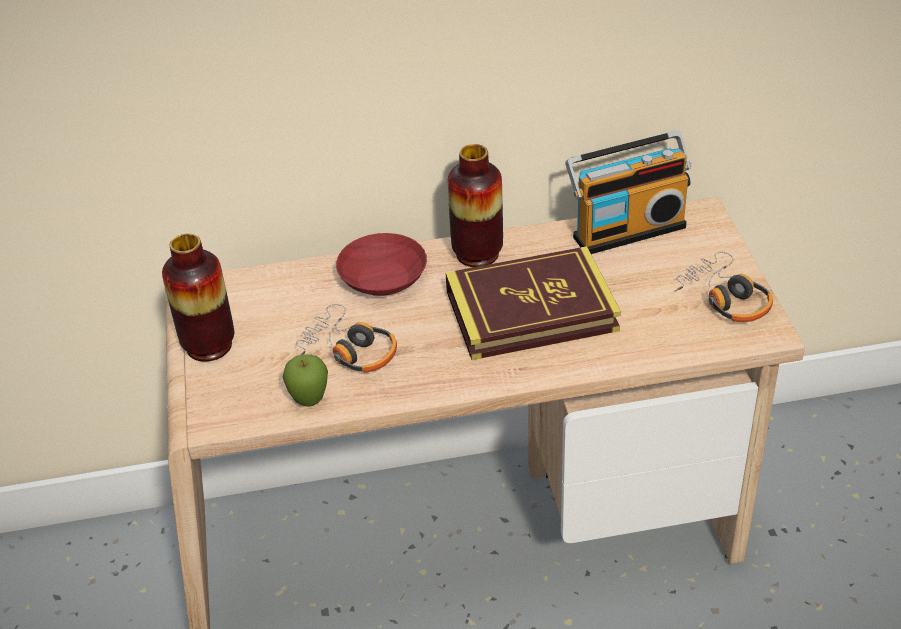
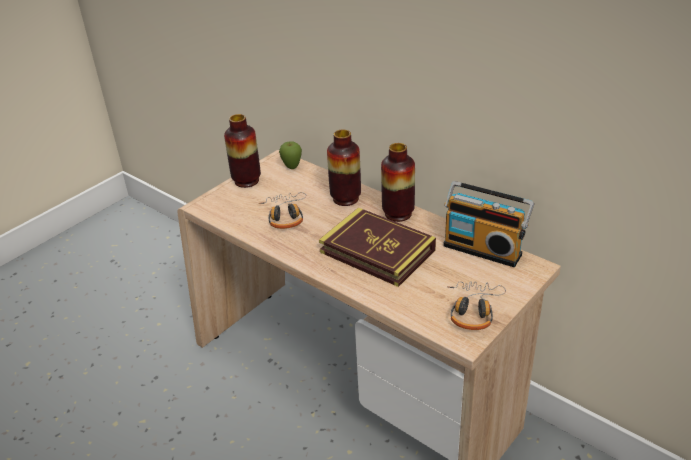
camera: 50 degrees right, 5 degrees down
(310, 402) = (241, 224): apple -> apple (292, 168)
(385, 278) = (345, 198): red bowl -> vase

